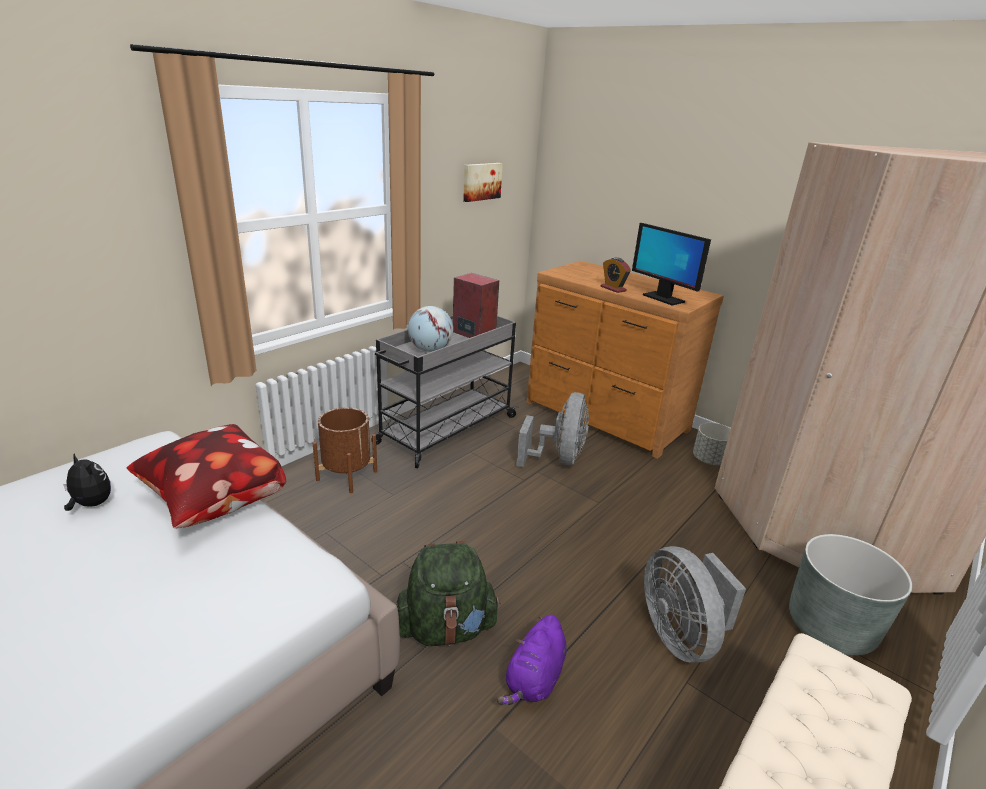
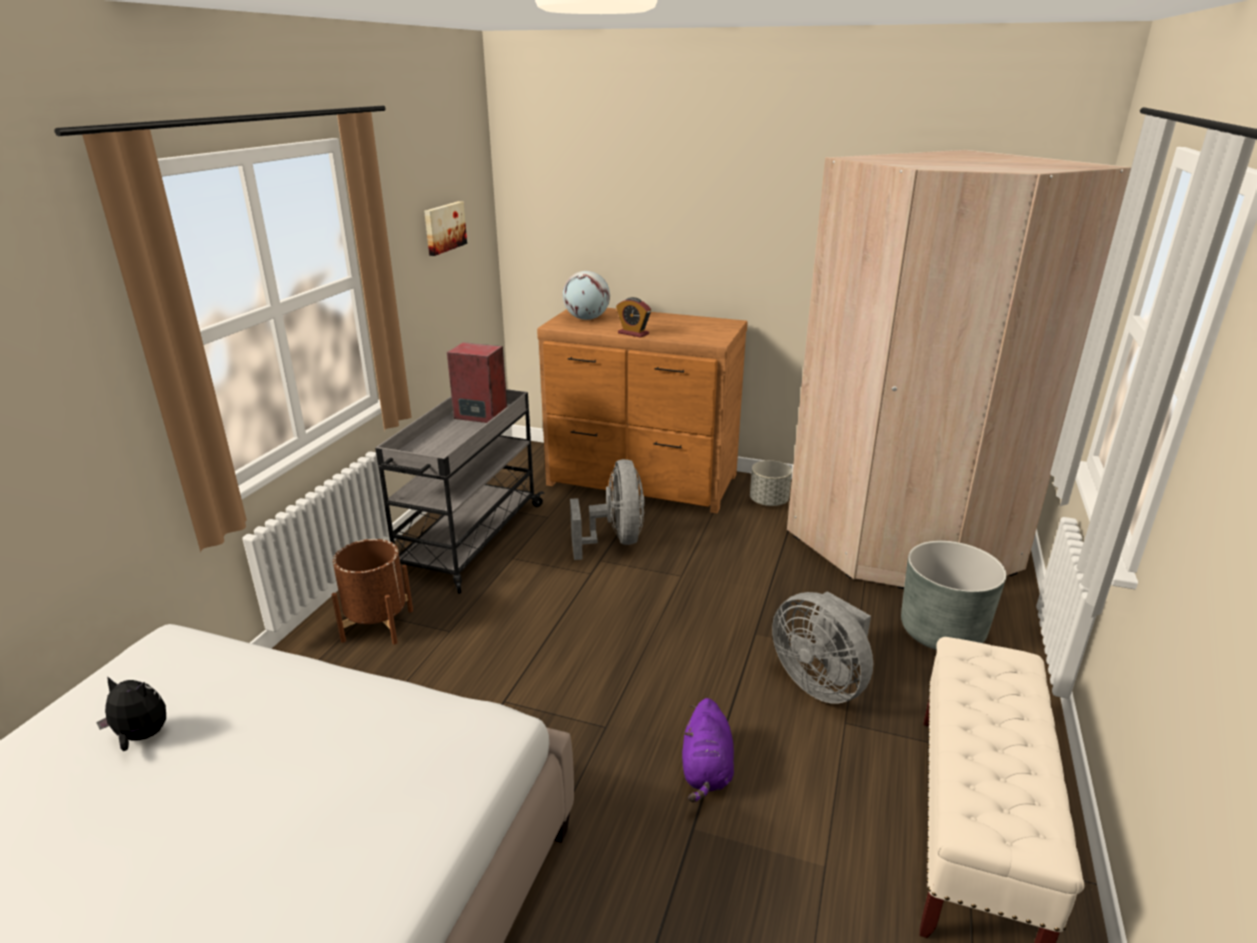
camera: 20 degrees left, 0 degrees up
(213, 504) = (305, 689): pillow -> none
(430, 350) = (443, 446): globe -> globe (587, 319)
(446, 628) = (591, 753): green backpack -> none
(663, 298) = (691, 335): monitor -> none

